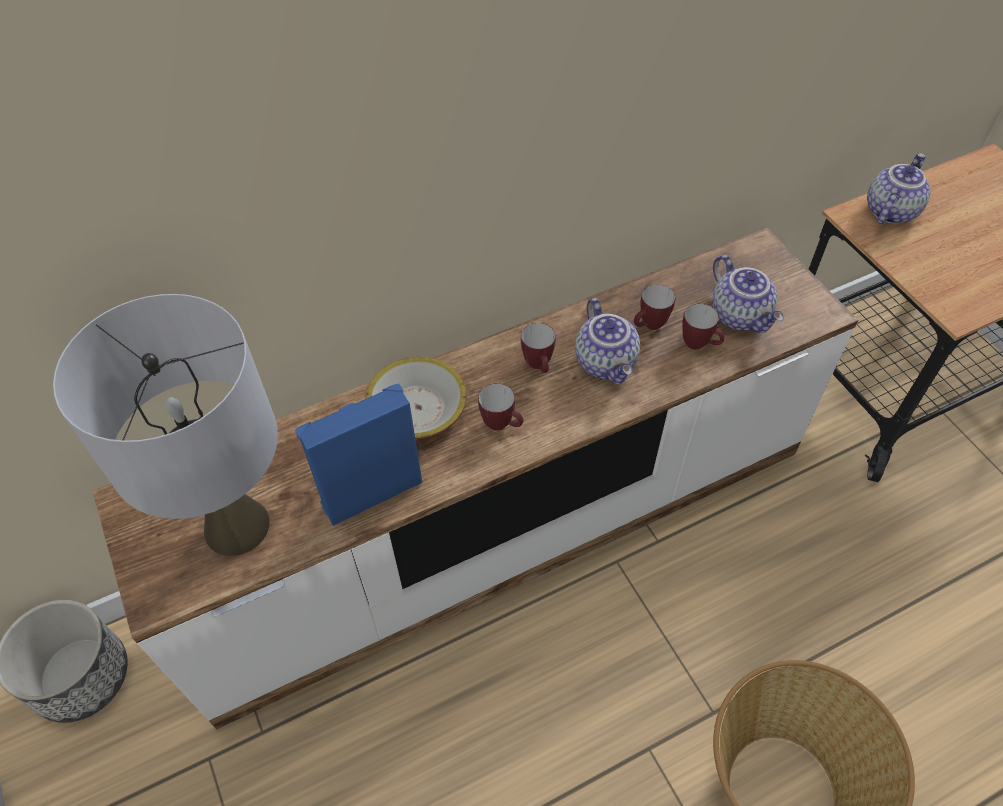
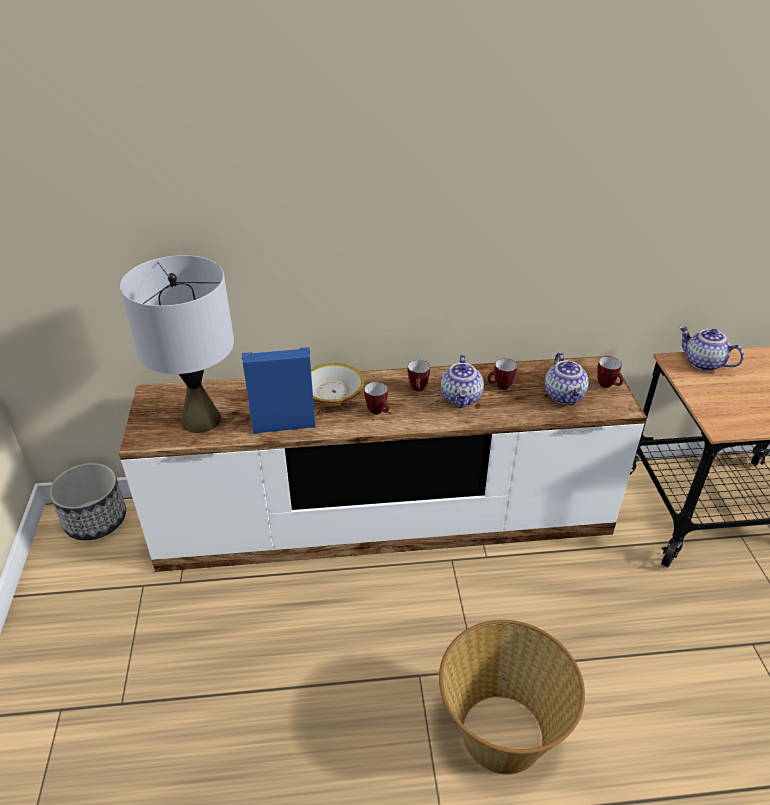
camera: 20 degrees right, 15 degrees down
(699, 344) = (527, 404): mug -> mug (608, 386)
(889, 210) = (702, 363): teapot -> teapot turned 105 degrees counterclockwise

